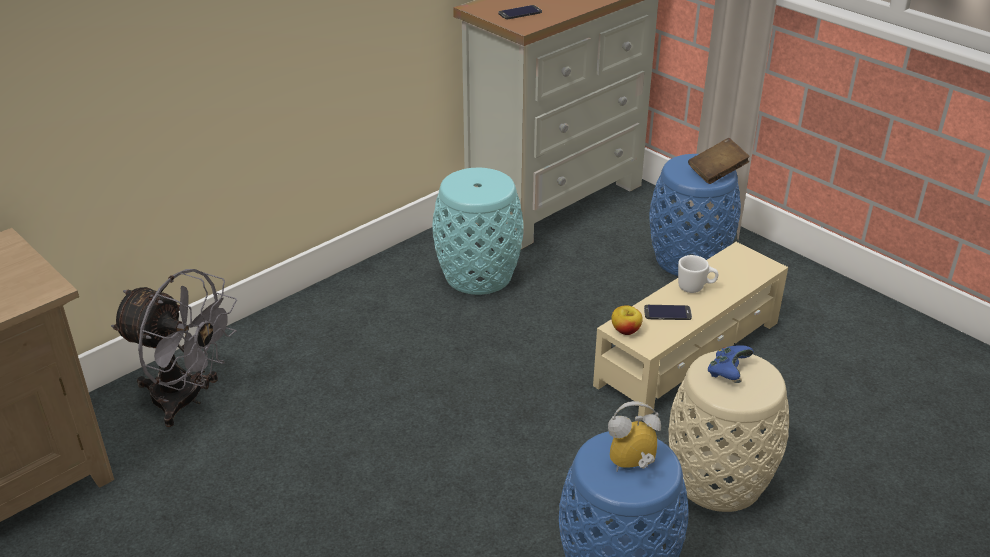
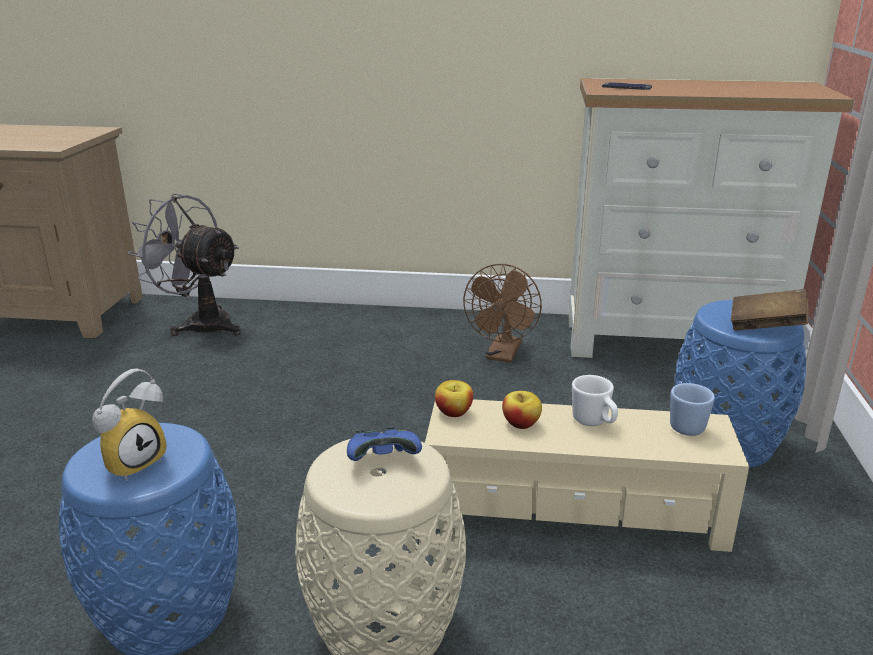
camera: 50 degrees right, 10 degrees down
(187, 400) = (200, 323): grey fan -> grey fan turned 135 degrees clockwise
(478, 275) = (502, 355): turquoise stool -> brown fan
(633, 467) = (134, 461): alarm clock -> alarm clock turned 90 degrees clockwise
(667, 313) = (521, 423): phone -> apple
(731, 261) = (684, 424): none -> blue mug

